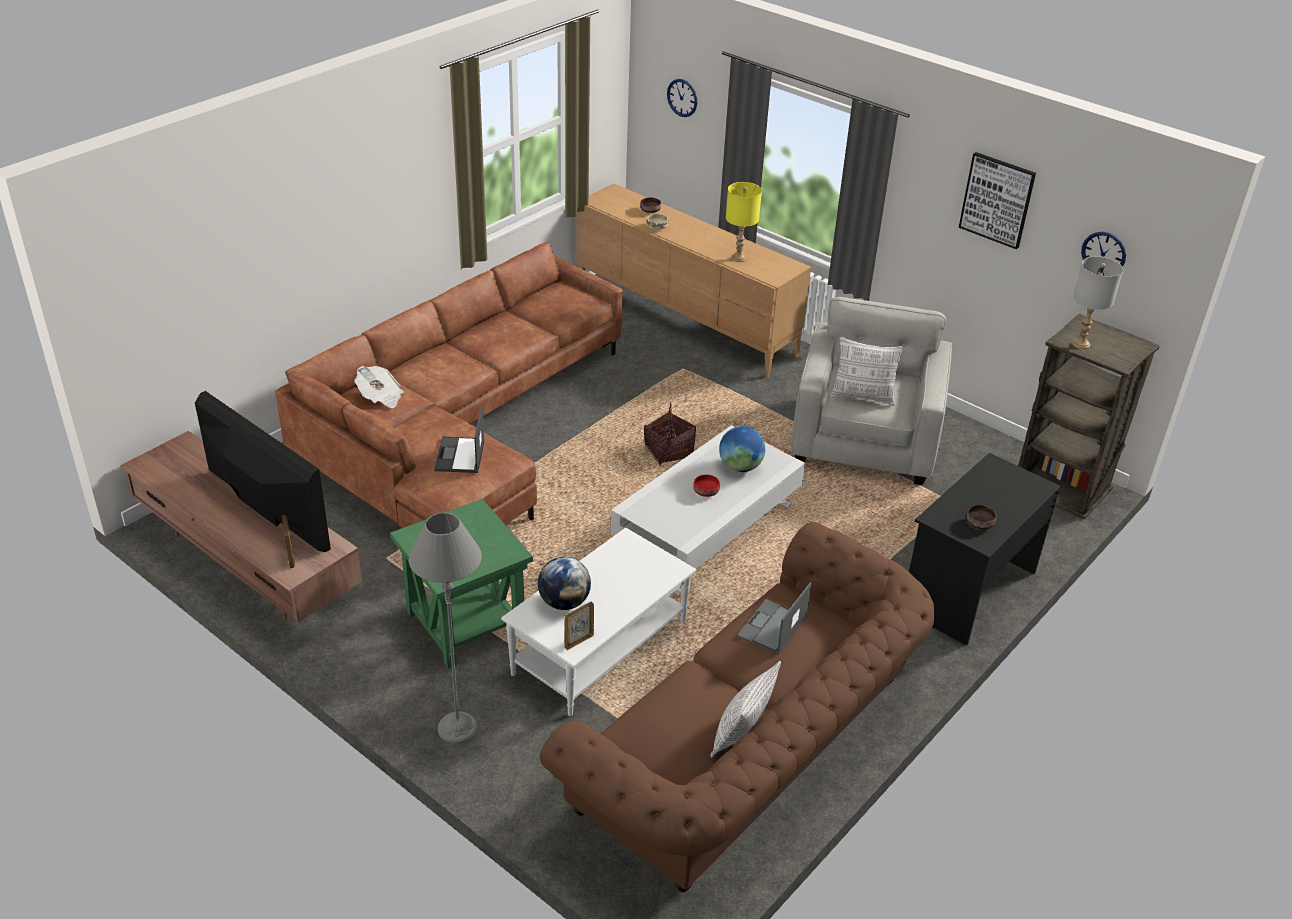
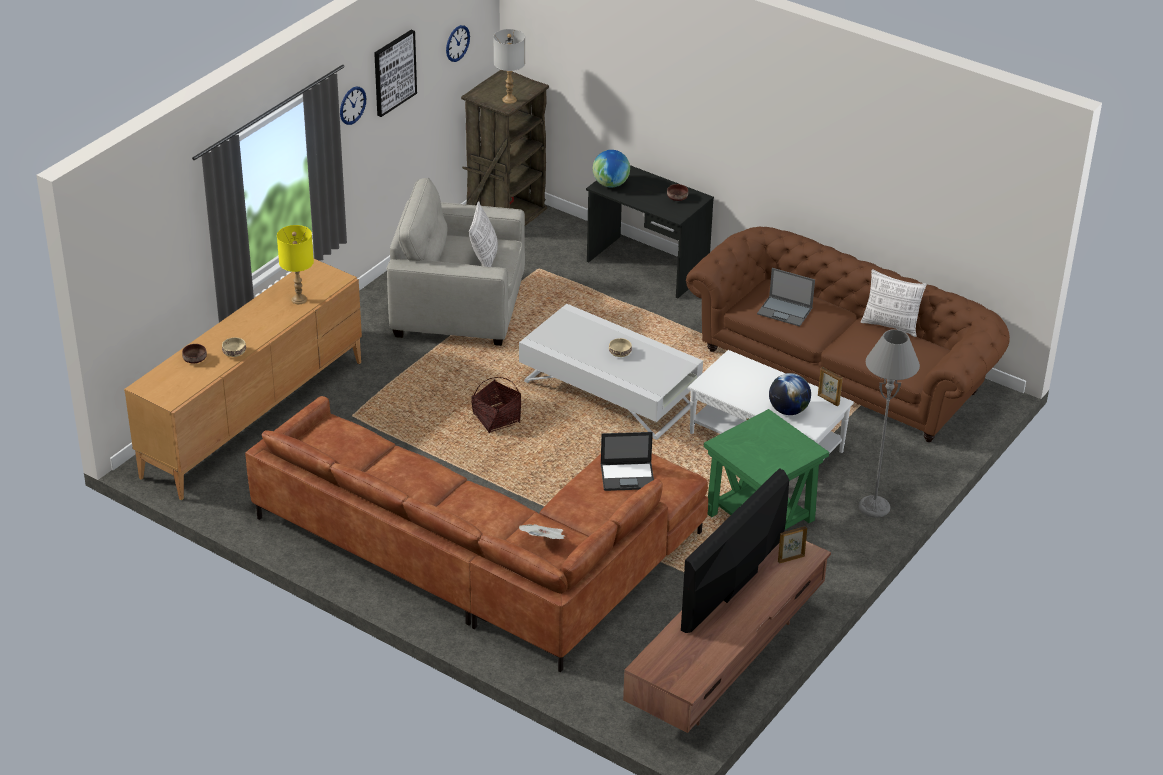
camera: 95 degrees left, 0 degrees up
(682, 97) = (145, 244): wall clock -> wall clock (352, 105)
(705, 491) = (619, 353): red bowl -> beige bowl
(740, 467) = (581, 336): globe -> globe (611, 184)

